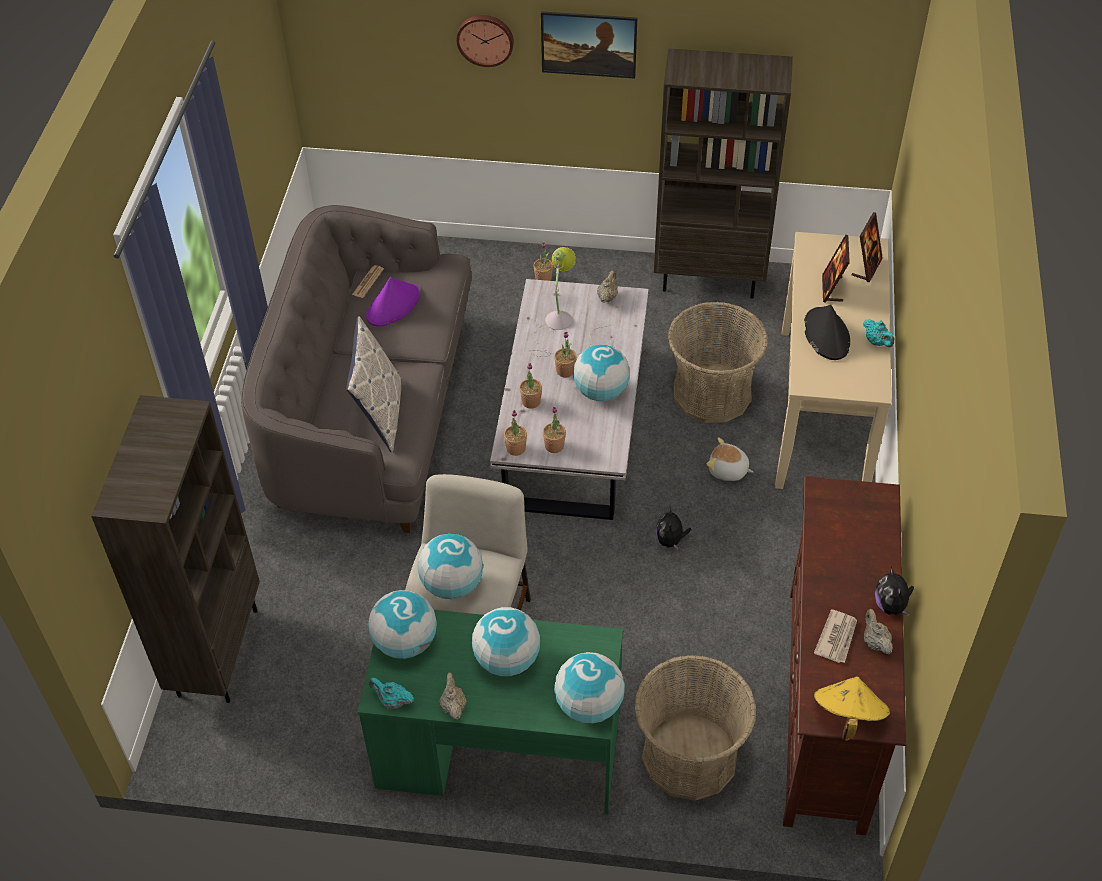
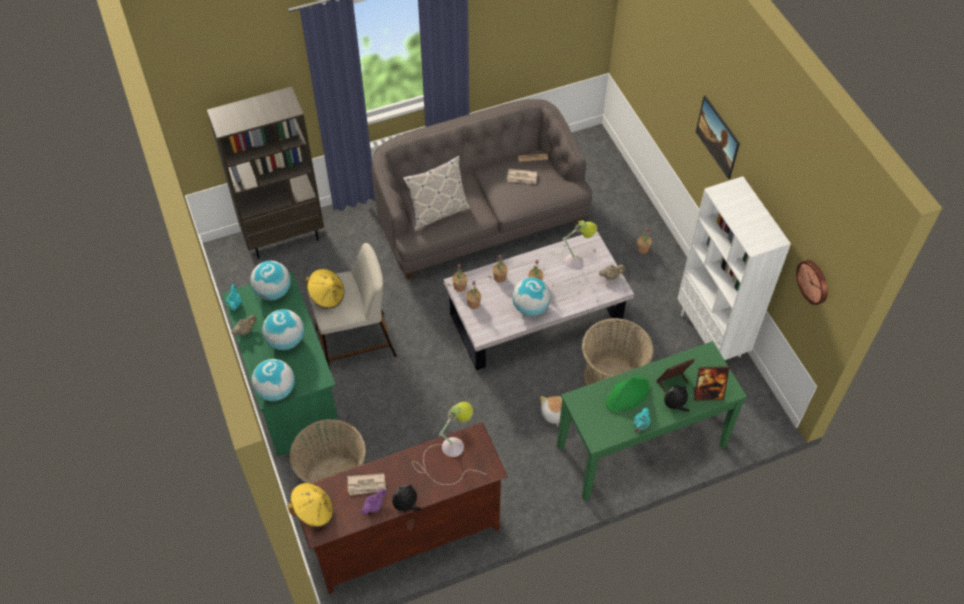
camera: 60 degrees right, 5 degrees up
(393, 305) = (522, 177): purple hat -> newspaper
(452, 585) = (327, 296): globe -> yellow hat
(485, 39) = (681, 87): wall clock -> wall clock (814, 281)
(670, 541) = (480, 406): plush toy -> plush toy (675, 405)
(710, 279) = (711, 336): brown bookcase -> white bookcase
(824, 409) = (641, 447): beige console table -> green console table
(826, 334) = (627, 394): black hat -> green hat
(836, 529) = (449, 454): none -> table lamp
(875, 642) = (374, 506): beige teapot -> purple teapot

